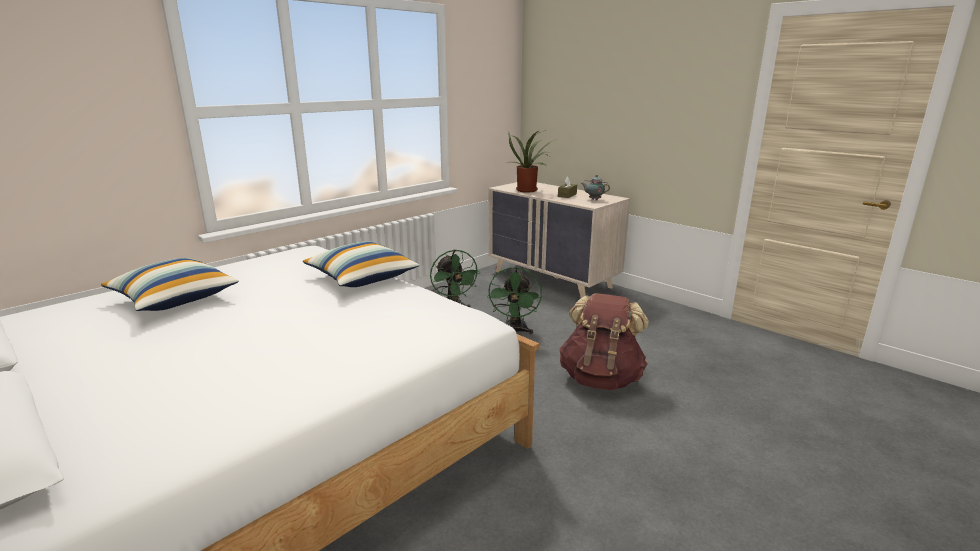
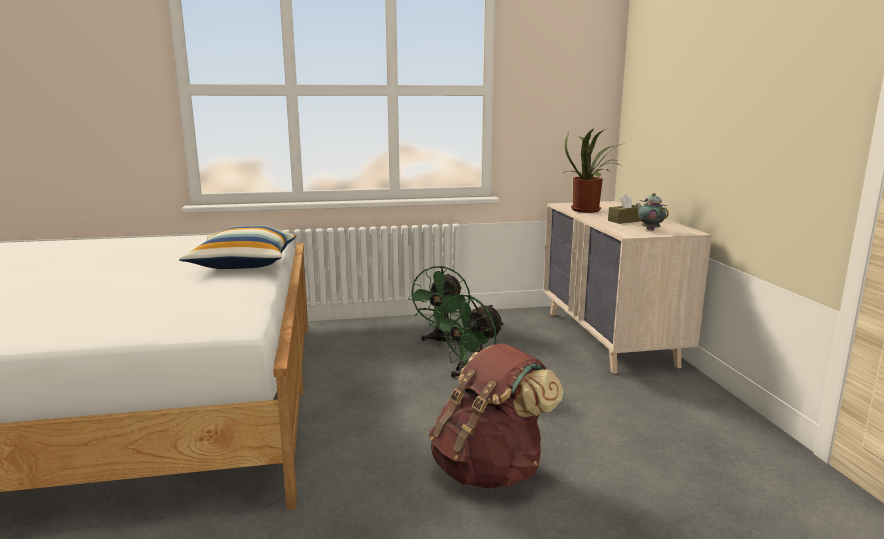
camera: 35 degrees right, 5 degrees down
(174, 299) = (94, 251): pillow -> none

